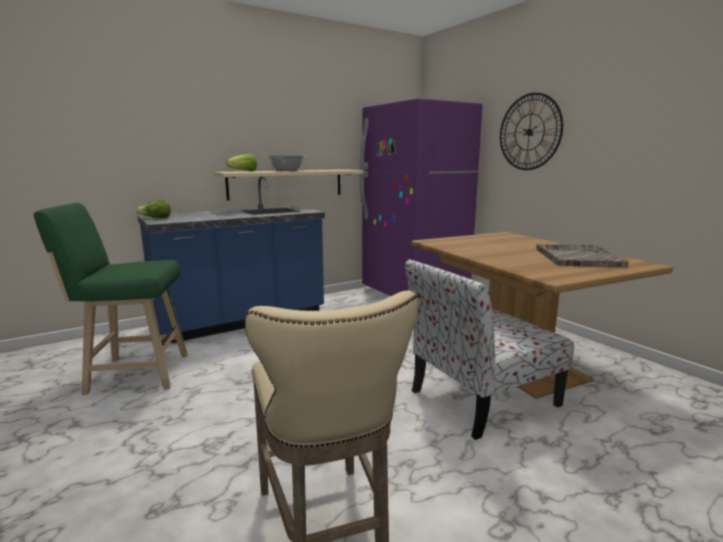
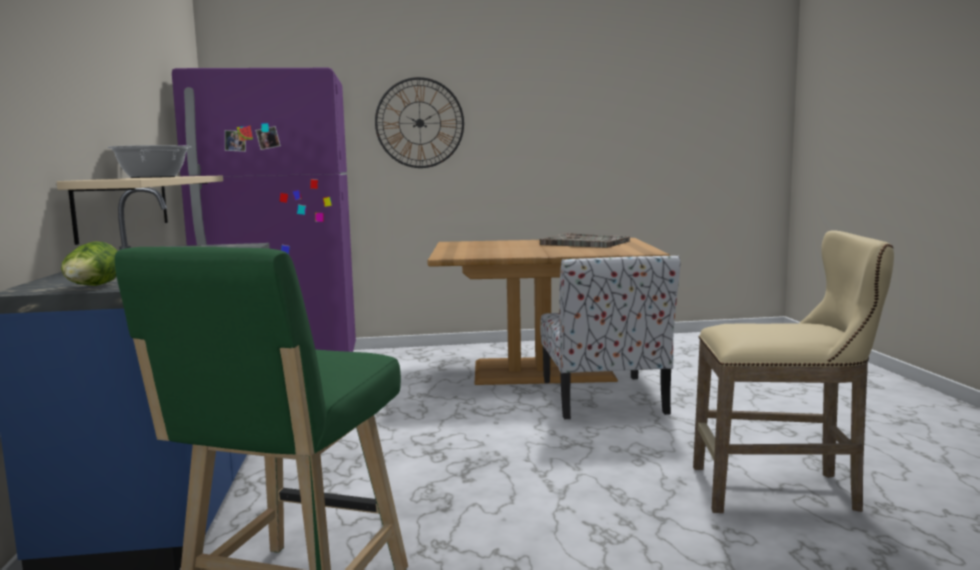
camera: 65 degrees left, 5 degrees down
(244, 171) = (110, 178): lettuce -> none

